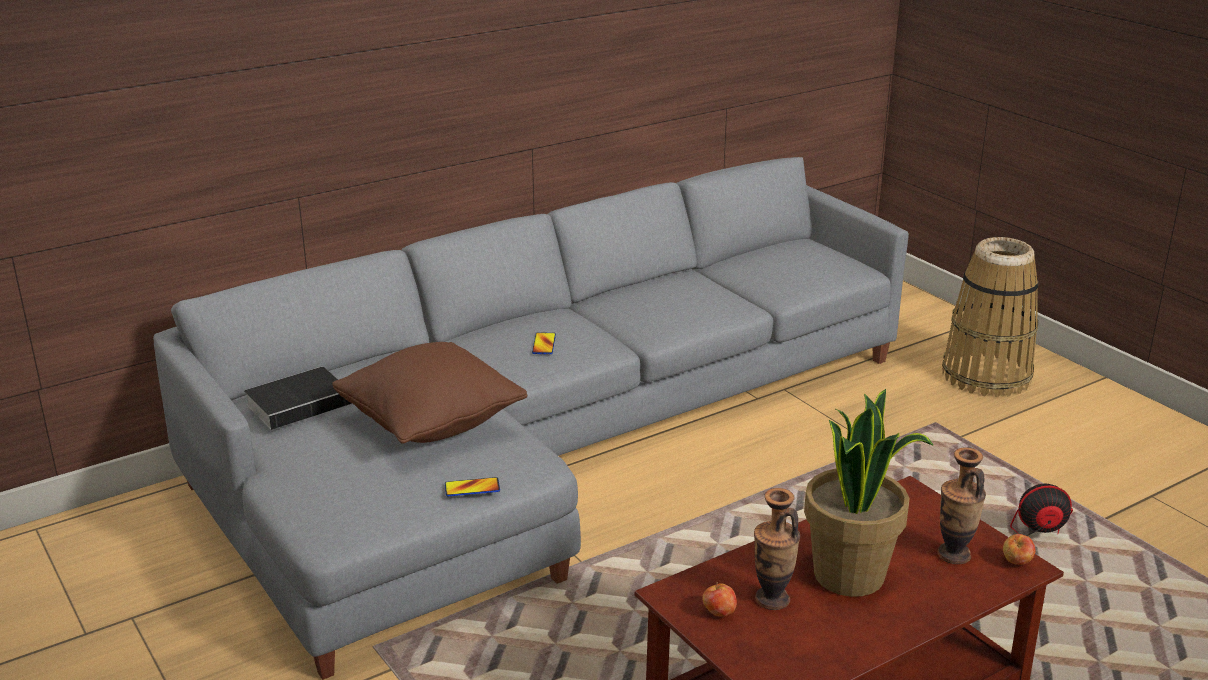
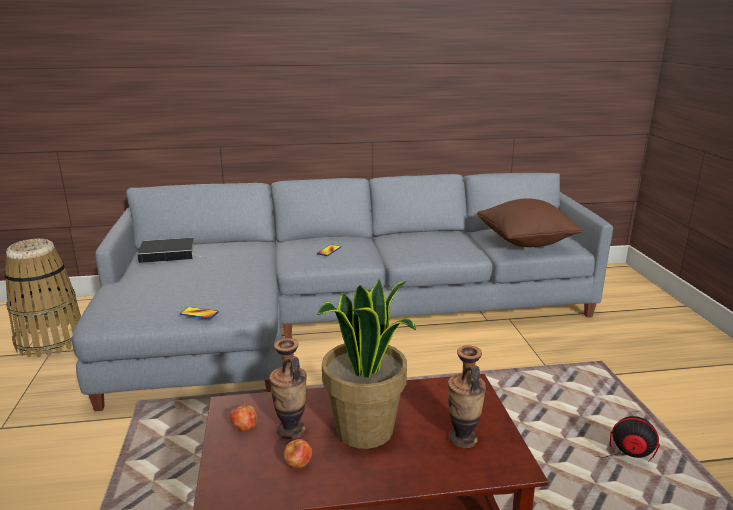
camera: 25 degrees right, 5 degrees down
(431, 425) = (218, 277): brown pillow -> brown pillow (525, 242)
(986, 375) = (663, 340): basket -> basket (51, 340)
(1016, 563) = (511, 461): apple -> apple (298, 465)

